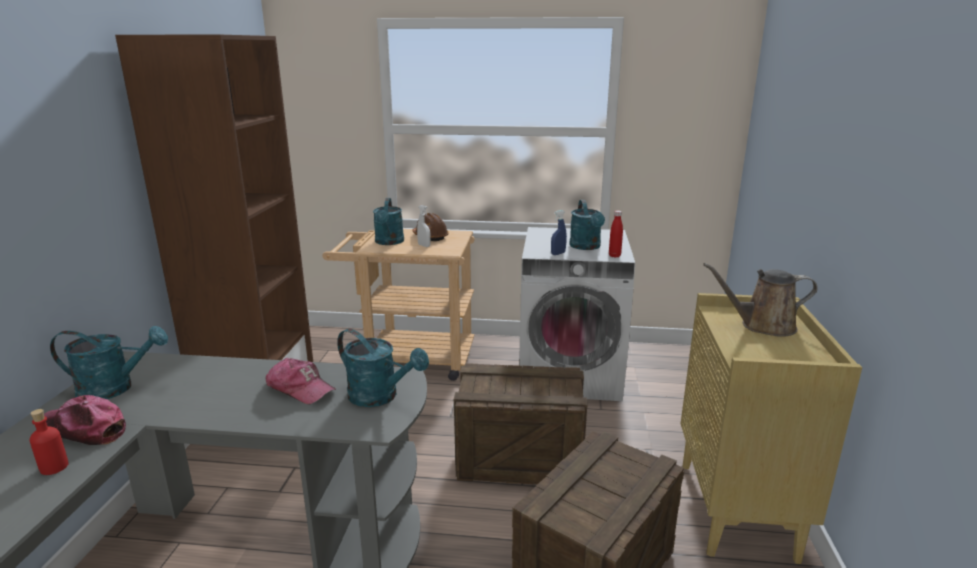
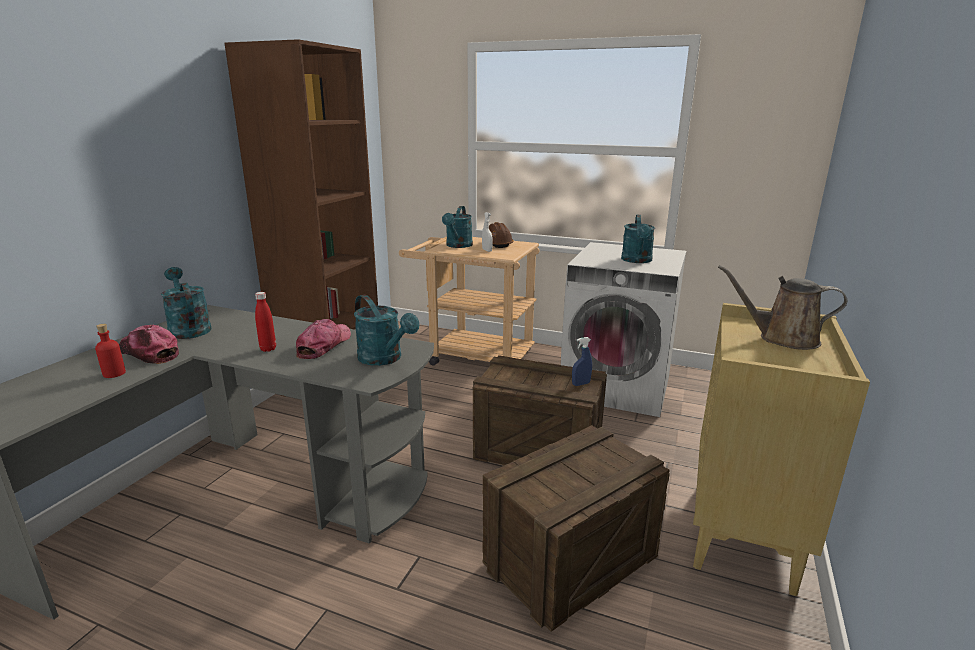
camera: 15 degrees right, 0 degrees up
(115, 388) = (188, 328): turquoise watering can -> turquoise watering can turned 135 degrees counterclockwise
(300, 388) = (324, 345): cap -> cap turned 120 degrees counterclockwise
(558, 253) = (605, 263): blue spray bottle -> blue spray bottle (581, 384)
(614, 256) = (660, 269): red bottle -> red bottle (268, 349)

